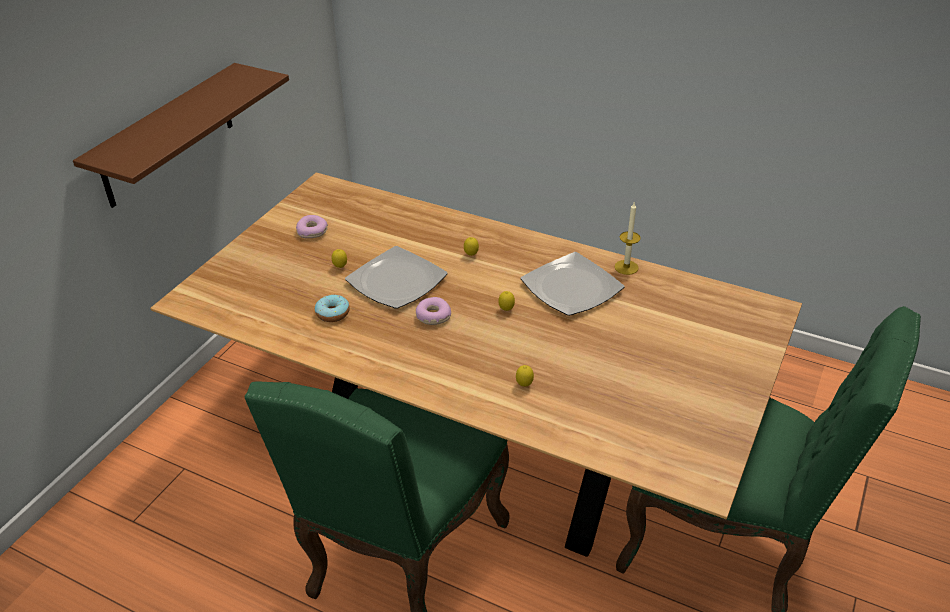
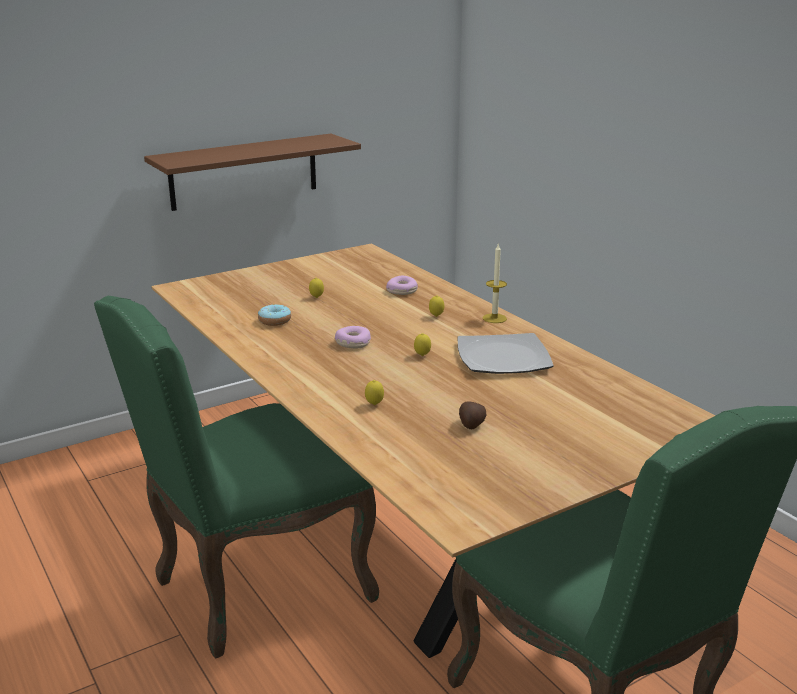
camera: 30 degrees right, 15 degrees down
(312, 231) = (323, 273): donut -> donut (402, 291)
(396, 280) = (351, 315): plate -> none
(619, 377) = (471, 425): none -> potato
(626, 267) = (577, 358): candle -> candle (494, 318)

